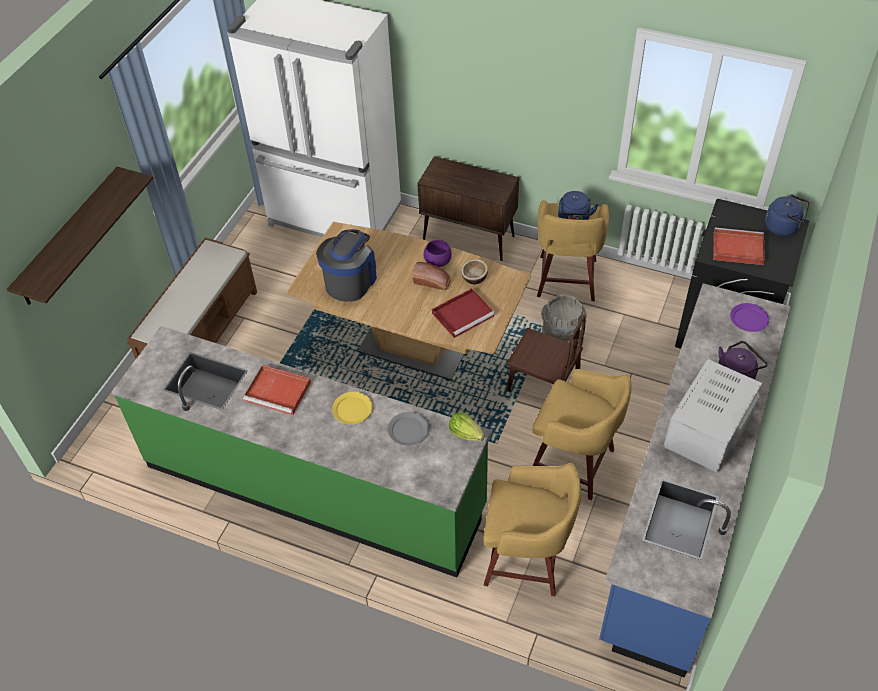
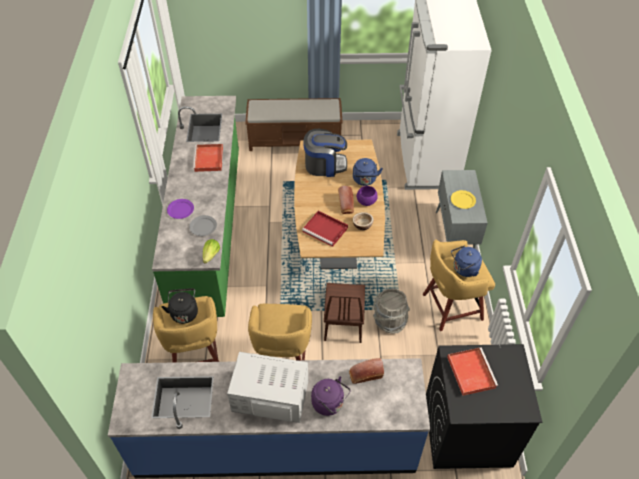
camera: 65 degrees right, 0 degrees up
(70, 237) = (243, 21): shelf -> none
(352, 409) = (209, 195): yellow plate -> yellow plate (463, 200)
(469, 238) = (454, 237): brown cabinet -> grey cabinet
(516, 509) = (184, 312): none -> black kettle
(708, 335) = (365, 375): none -> bread
(749, 319) = (398, 400): purple plate -> purple plate (180, 210)
(783, 227) = (519, 402): blue kettle -> blue kettle (364, 180)

